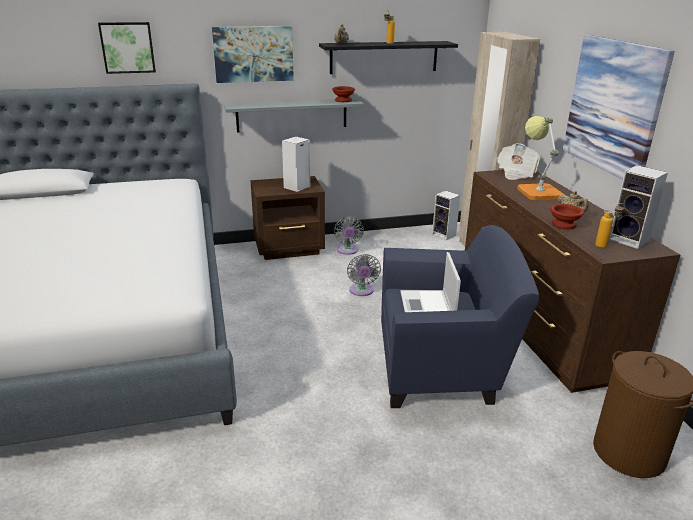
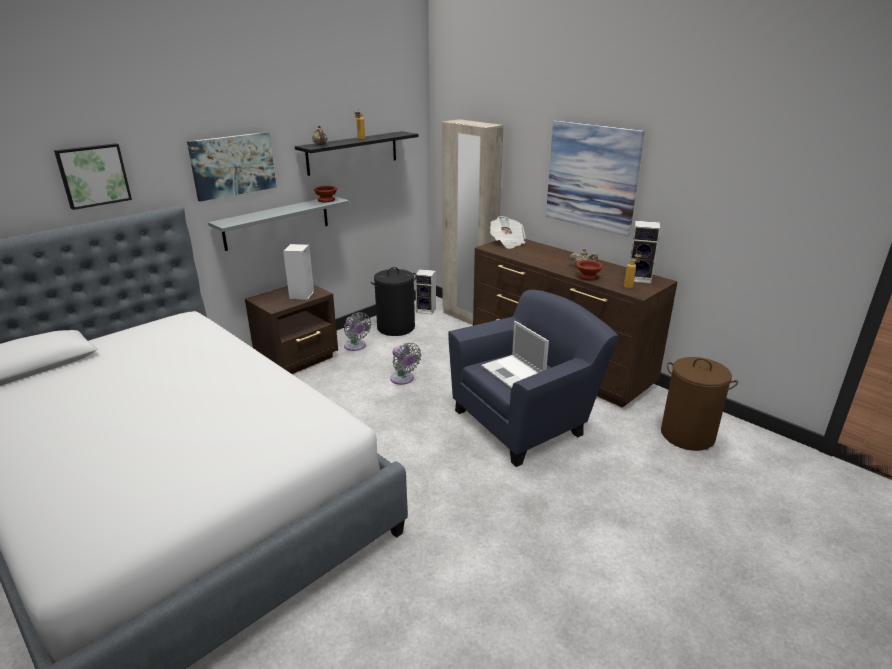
camera: 30 degrees left, 0 degrees up
(400, 243) = (396, 327): none -> black laundry basket
(536, 191) = (539, 254): table lamp -> none

